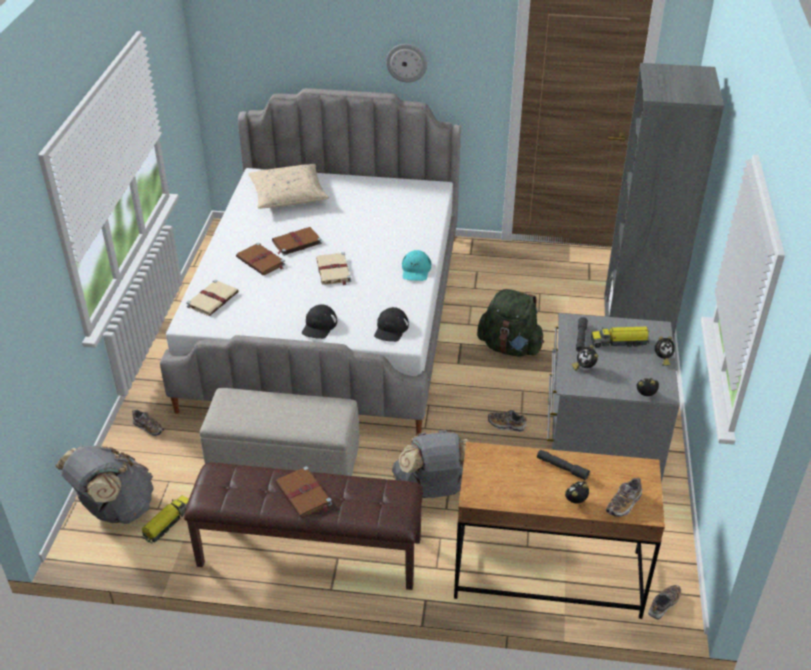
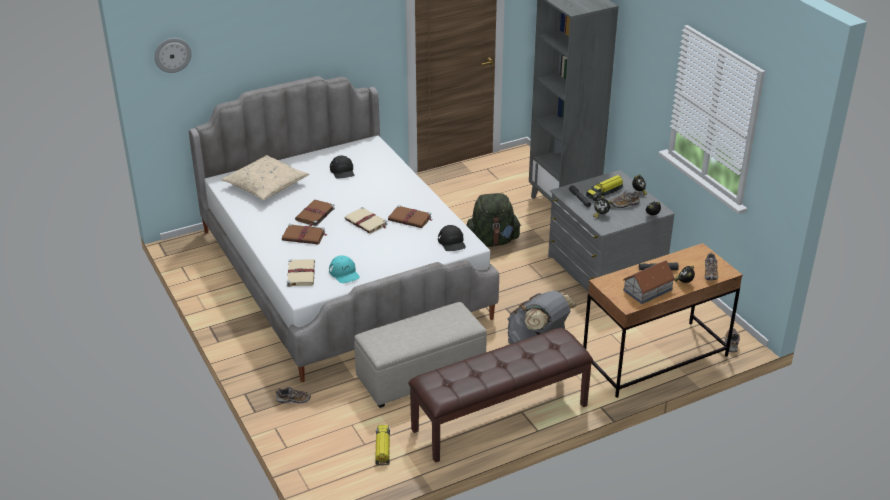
camera: 35 degrees left, 5 degrees down
(115, 509) = (333, 459): grey backpack -> none
(304, 495) = (502, 364): brown book -> brown book (410, 219)
(319, 326) = (400, 260): black cap -> black cap (342, 171)
(406, 62) = (325, 47): wall clock -> wall clock (172, 54)
(416, 270) = (424, 200): turquoise cap -> turquoise cap (344, 273)
(506, 425) = (541, 288): shoe -> shoe (624, 204)
(519, 488) = (647, 290): none -> toy house

